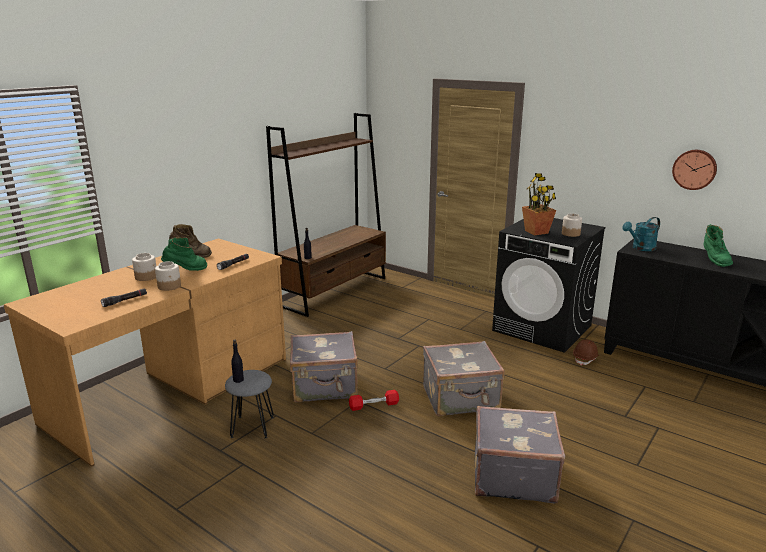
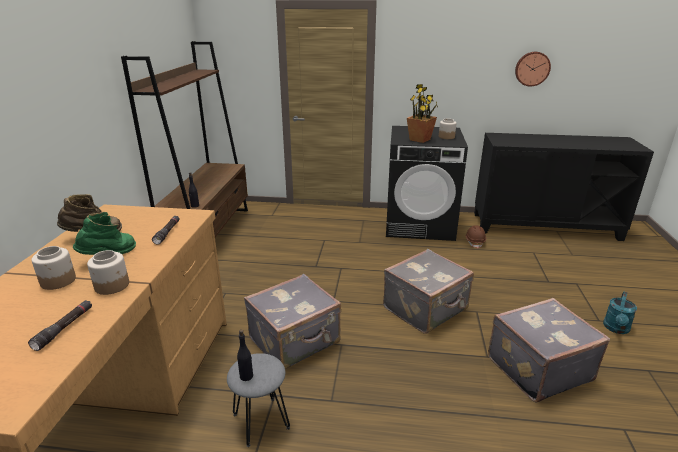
camera: 30 degrees left, 5 degrees up
(374, 405) = (360, 344): red dumbbell -> none
(640, 248) = (503, 140): turquoise watering can -> turquoise watering can (616, 329)
(714, 260) = (560, 141): green boot -> none

